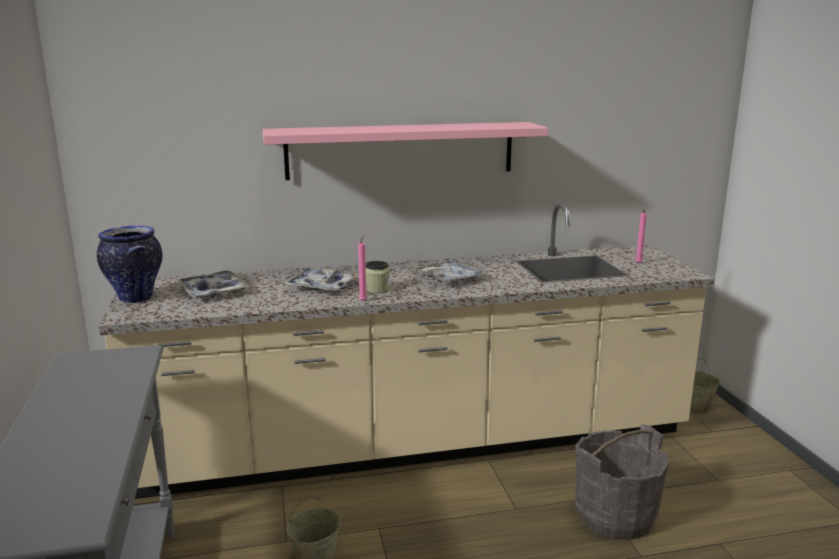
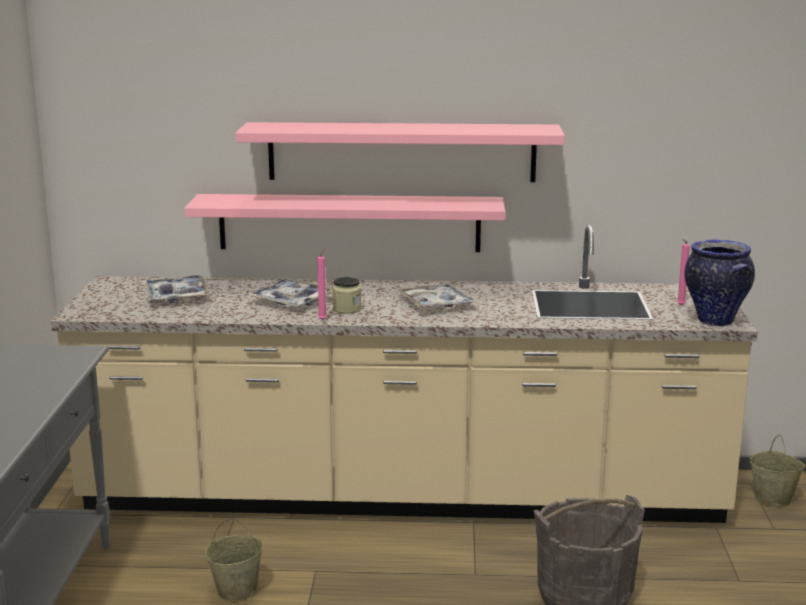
camera: 15 degrees right, 0 degrees up
(135, 298) = (97, 296): vase -> vase (714, 320)
(357, 214) = (349, 222): none -> pink shelf

